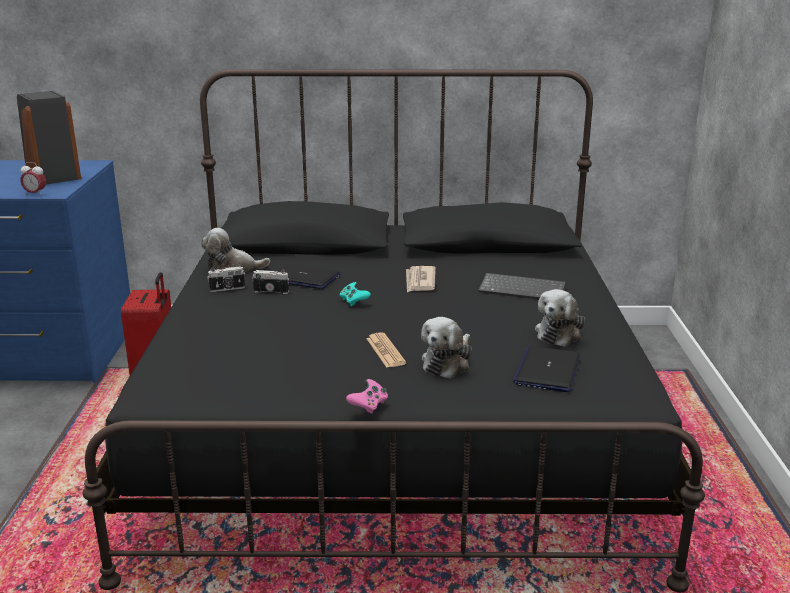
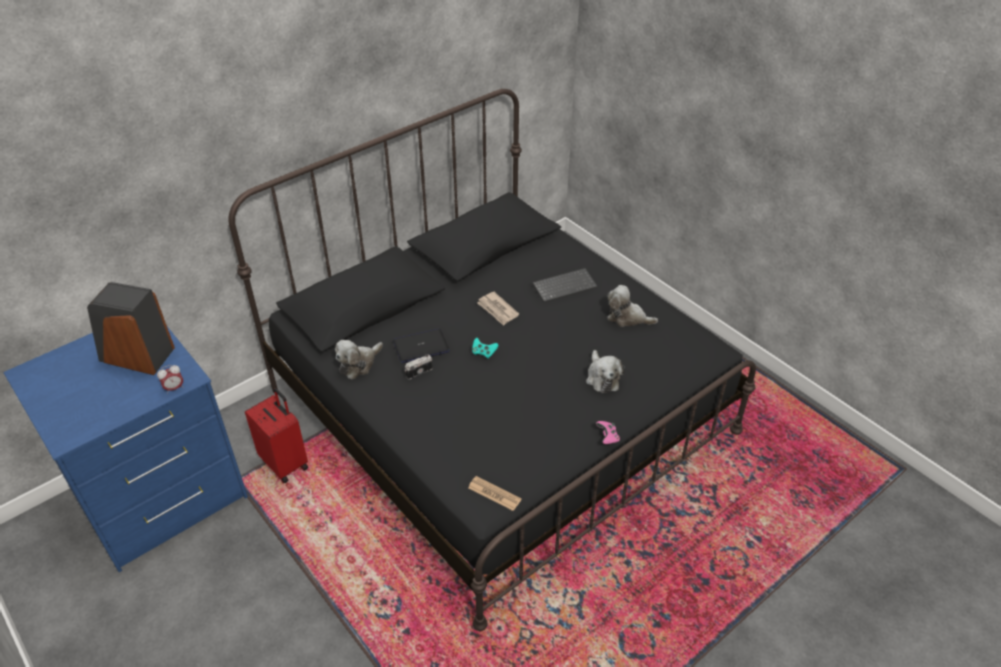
camera: 40 degrees left, 20 degrees up
(227, 289) = (386, 386): camera -> none
(385, 351) = (559, 388): newspaper -> newspaper (494, 494)
(547, 370) = (655, 354): laptop -> none
(560, 333) = (627, 317): plush toy -> plush toy turned 120 degrees clockwise

